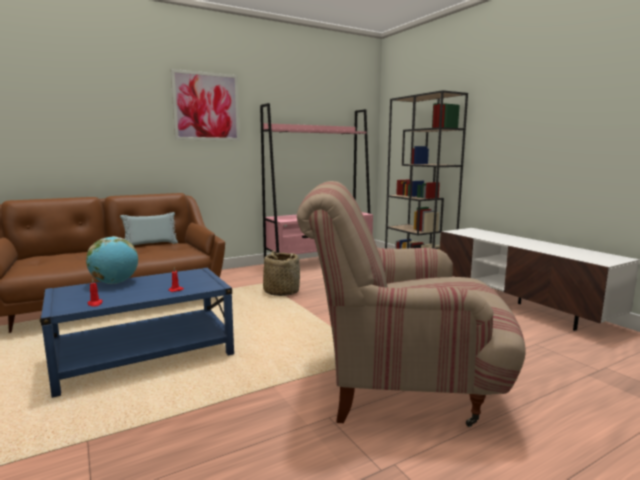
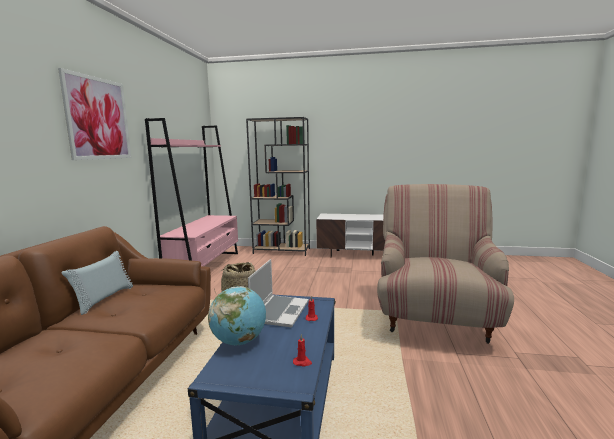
camera: 50 degrees left, 0 degrees up
(178, 280) = (279, 311): none -> laptop
(398, 384) = (434, 319): beige armchair -> beige armchair turned 150 degrees clockwise

